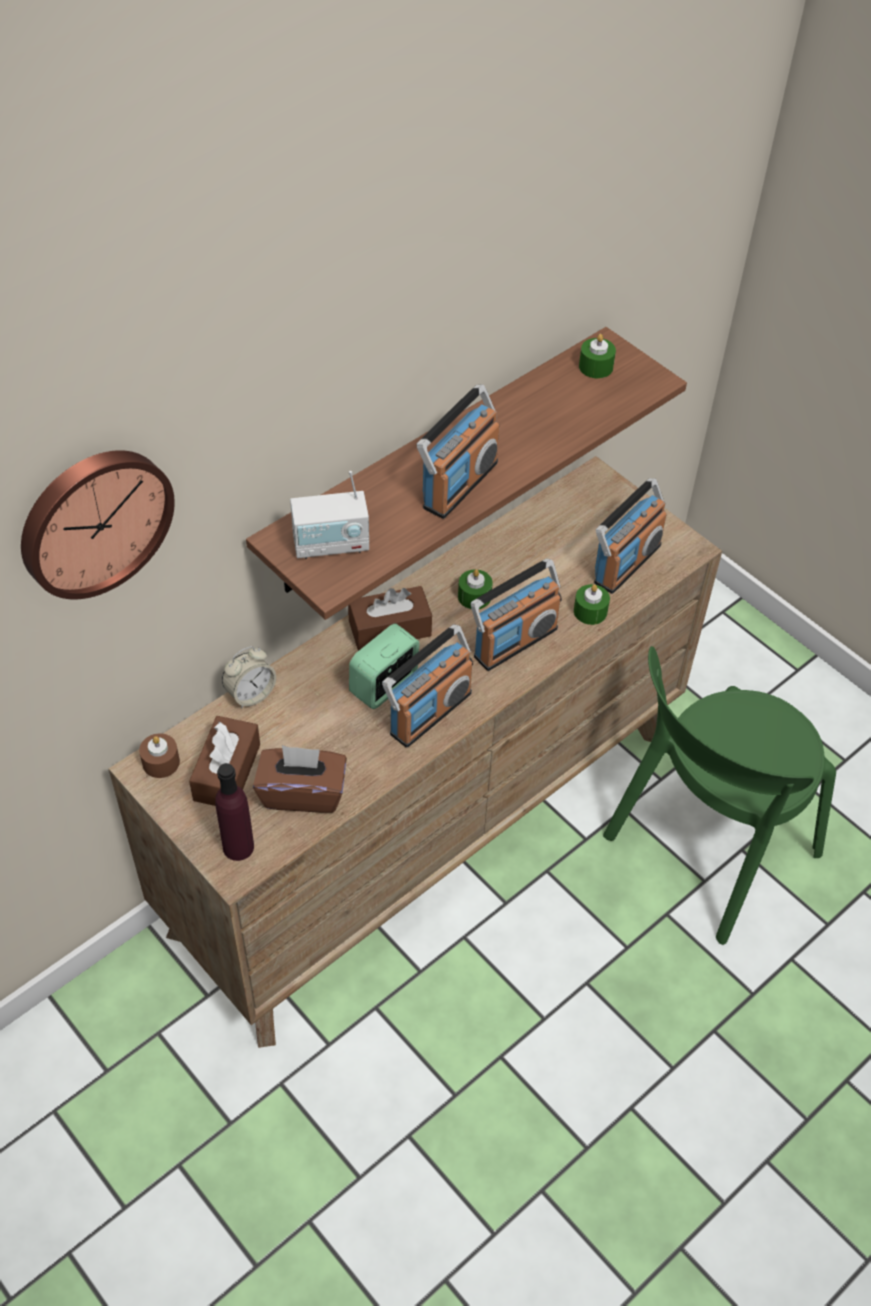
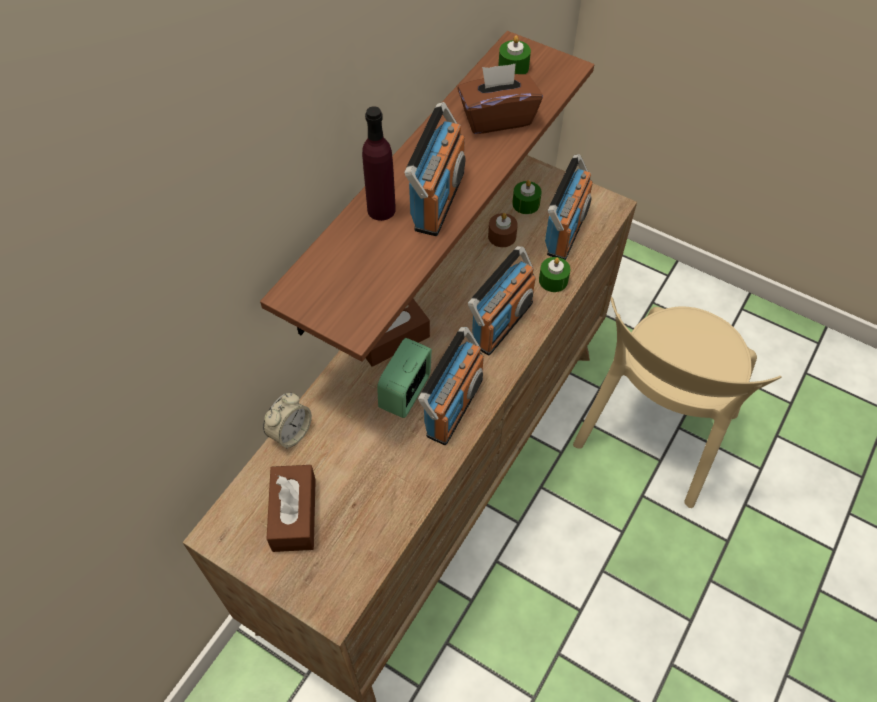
camera: 15 degrees left, 5 degrees up
(94, 520) = (115, 334): wall clock -> none
(161, 762) = (230, 522): brown candle -> brown candle (502, 236)
(238, 847) = (329, 585): purple bottle -> purple bottle (381, 209)
(302, 793) = (369, 514): brown tissue box -> brown tissue box (497, 118)
(331, 544) = (343, 286): radio -> none
(474, 596) = (453, 292): green candle -> green candle (526, 204)
(705, 851) = (652, 436): green chair -> beige chair

